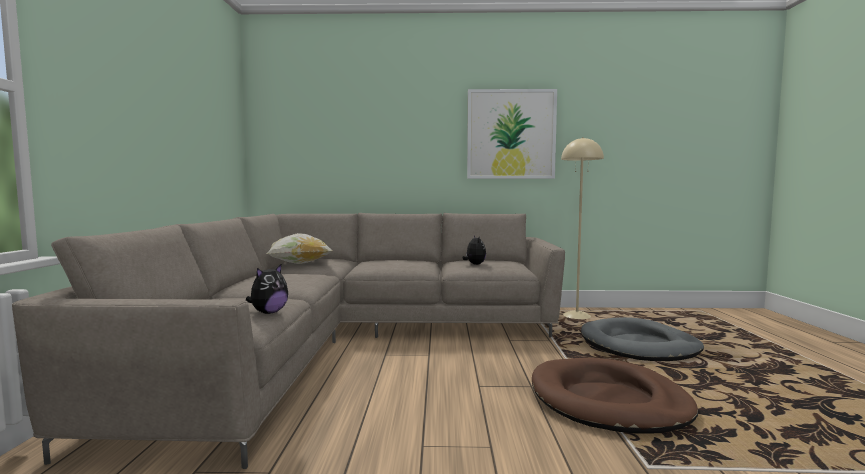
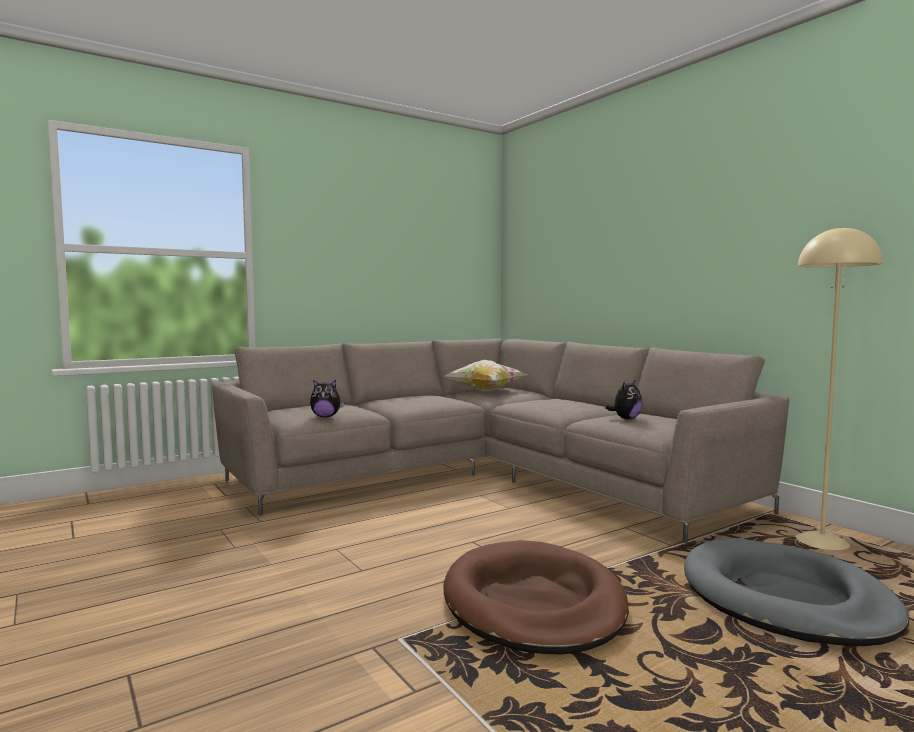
camera: 55 degrees right, 0 degrees up
(511, 134) = (764, 229): picture -> none

